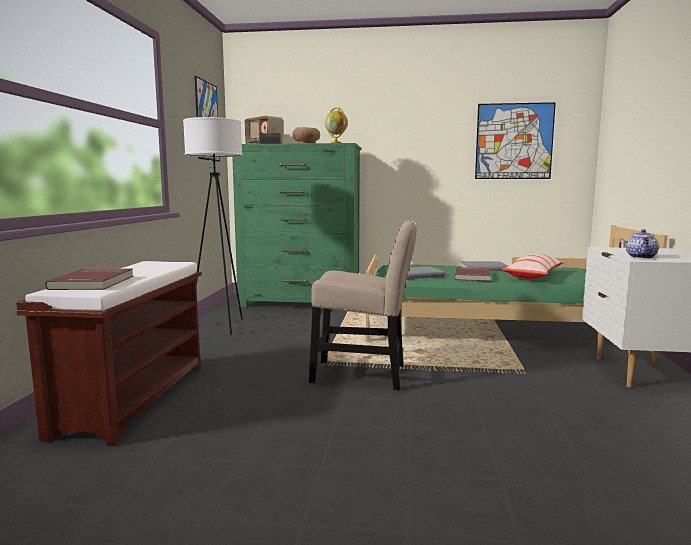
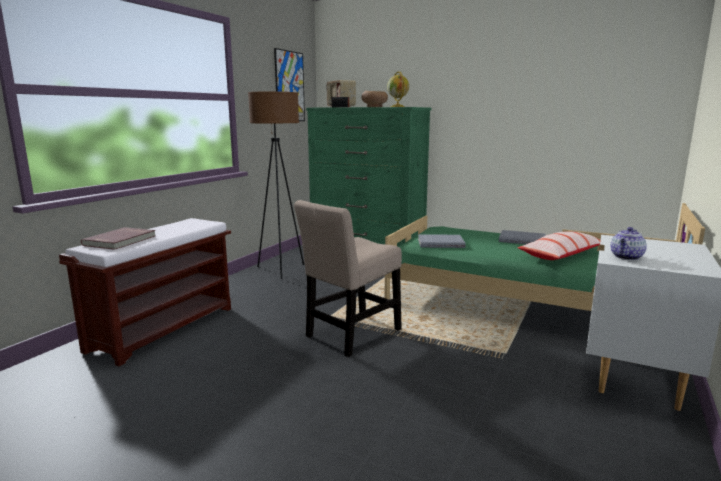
camera: 20 degrees right, 5 degrees up
(221, 326) = (281, 270): white floor lamp -> brown floor lamp
(364, 375) = (351, 335): beige chair -> beige chair turned 105 degrees clockwise
(473, 276) = (494, 250): red book -> none
(514, 141) = (592, 101): picture -> none

